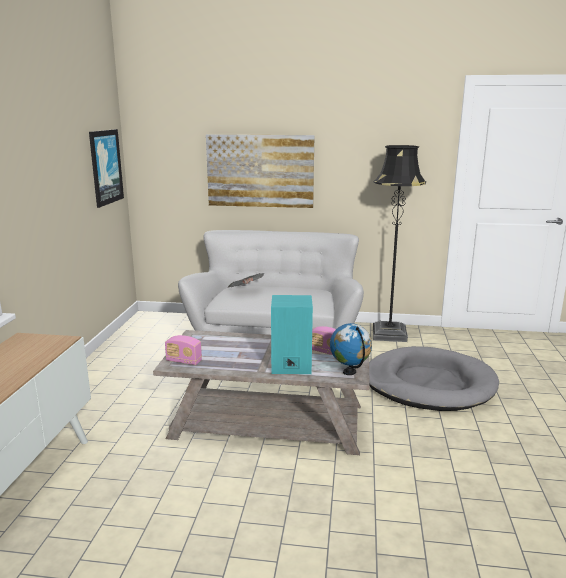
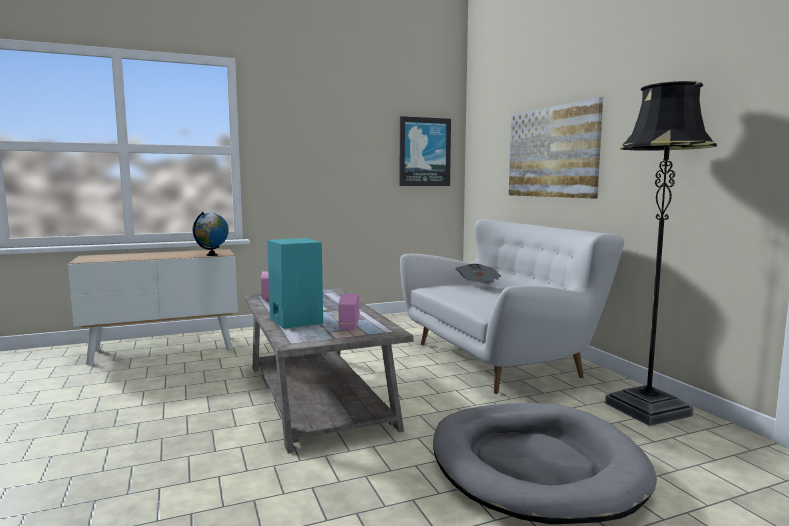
camera: 60 degrees right, 10 degrees down
(349, 372) = (304, 339): globe -> globe (212, 255)

